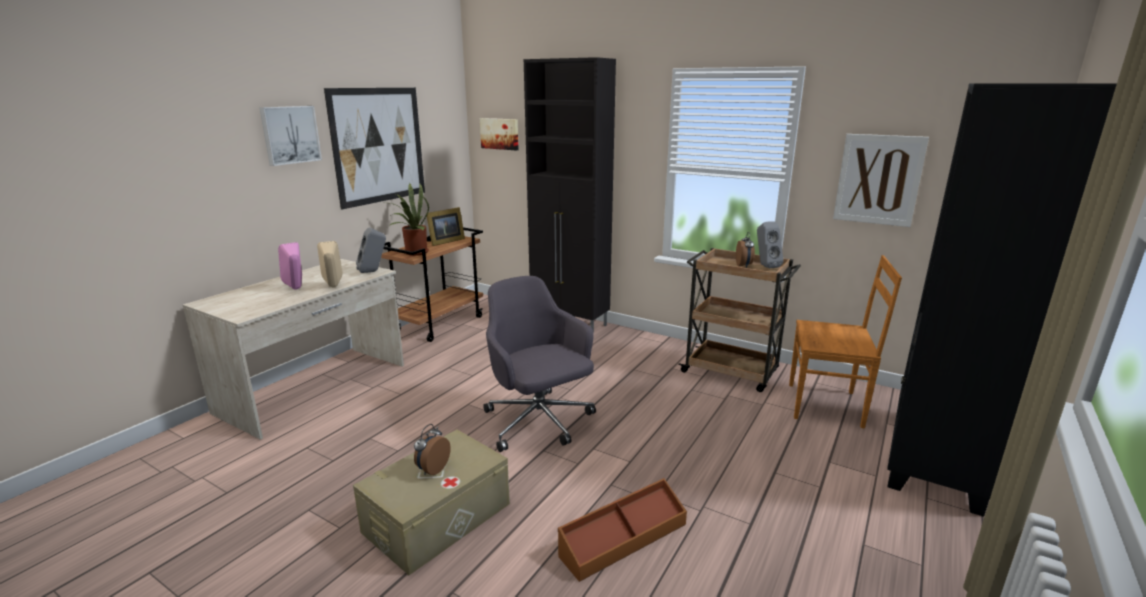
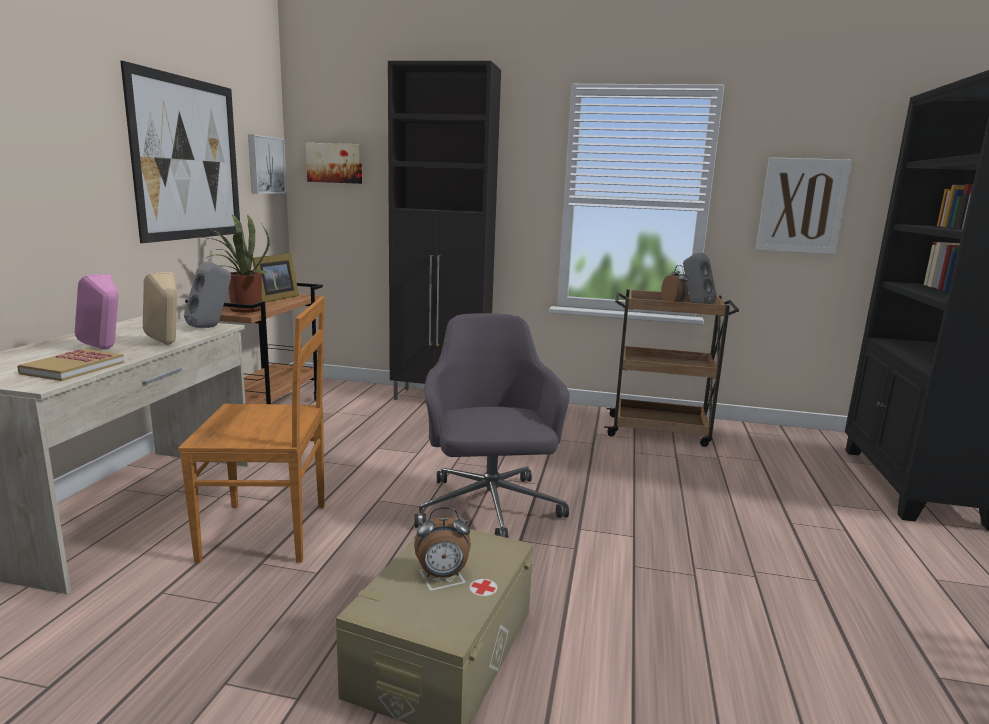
camera: 20 degrees left, 5 degrees down
(267, 304) = (73, 368): none -> book
(290, 135) = (73, 119): picture -> picture (265, 165)
(432, 469) = (442, 575): alarm clock -> alarm clock turned 105 degrees counterclockwise
(539, 422) = (489, 509): grey office chair -> grey office chair turned 45 degrees clockwise
(623, 538) = (701, 626): brown storage box -> none
(827, 405) = (778, 451): brown chair -> brown chair (269, 532)

